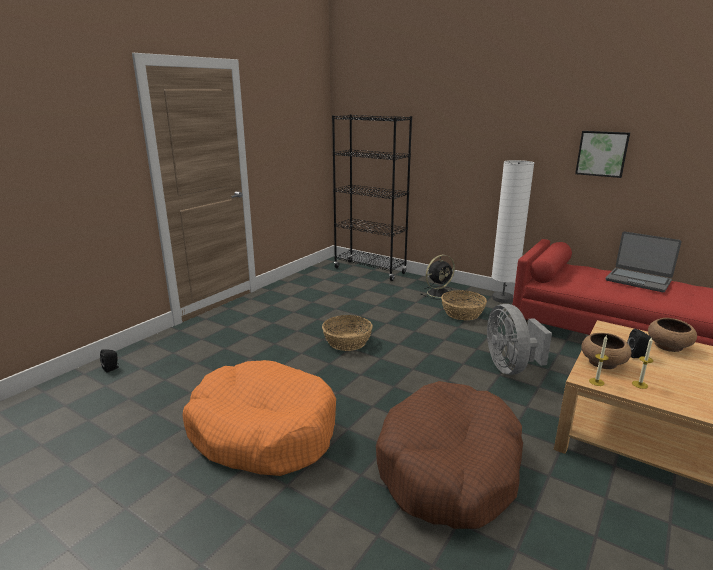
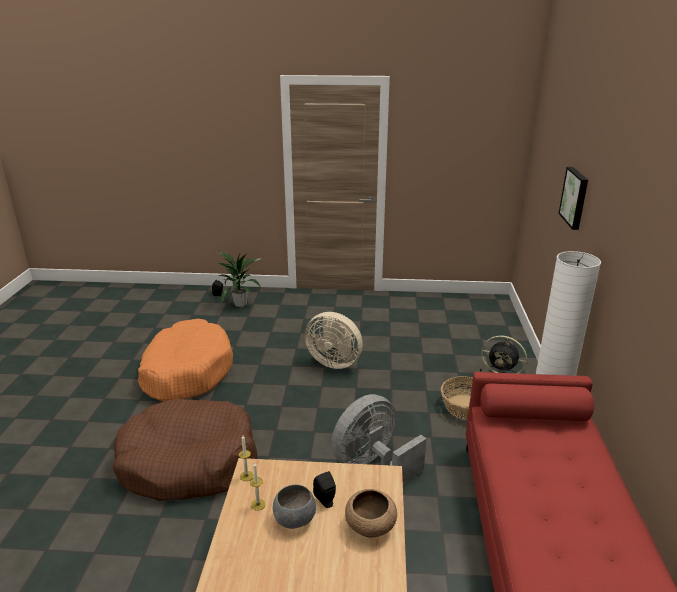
camera: 60 degrees right, 5 degrees up
(161, 360) = (240, 304): none -> potted plant
(347, 341) = (334, 361): basket -> beige fan
(370, 271) = (501, 324): black bookcase -> none
(602, 153) = (649, 290): picture -> picture (575, 197)
(603, 363) = (289, 477): brown bowl -> none
(638, 280) = (590, 493): laptop -> none
(659, 372) = (294, 518): none -> grey bowl

